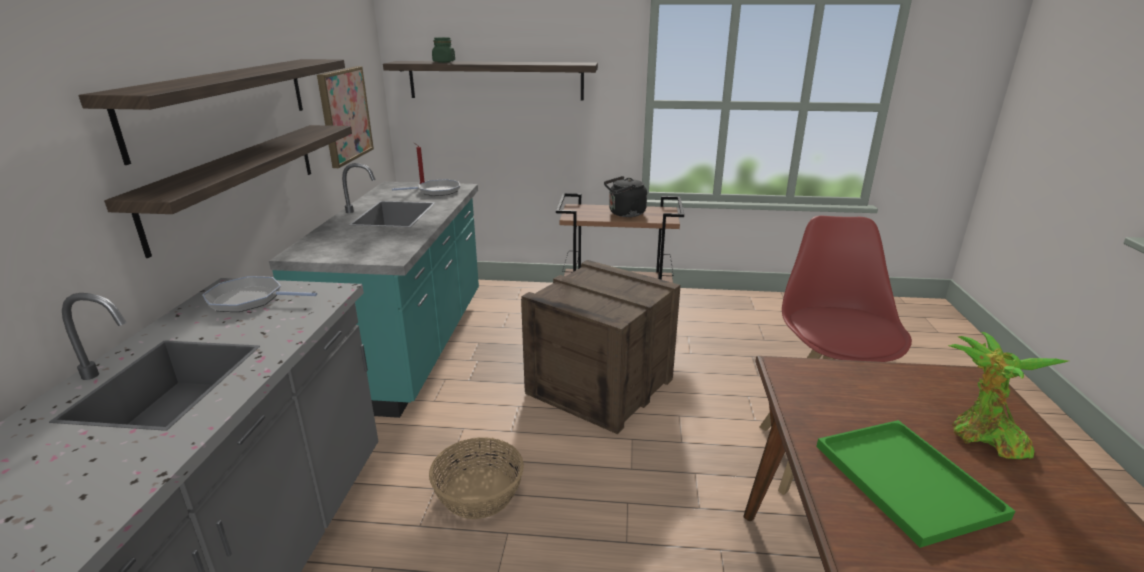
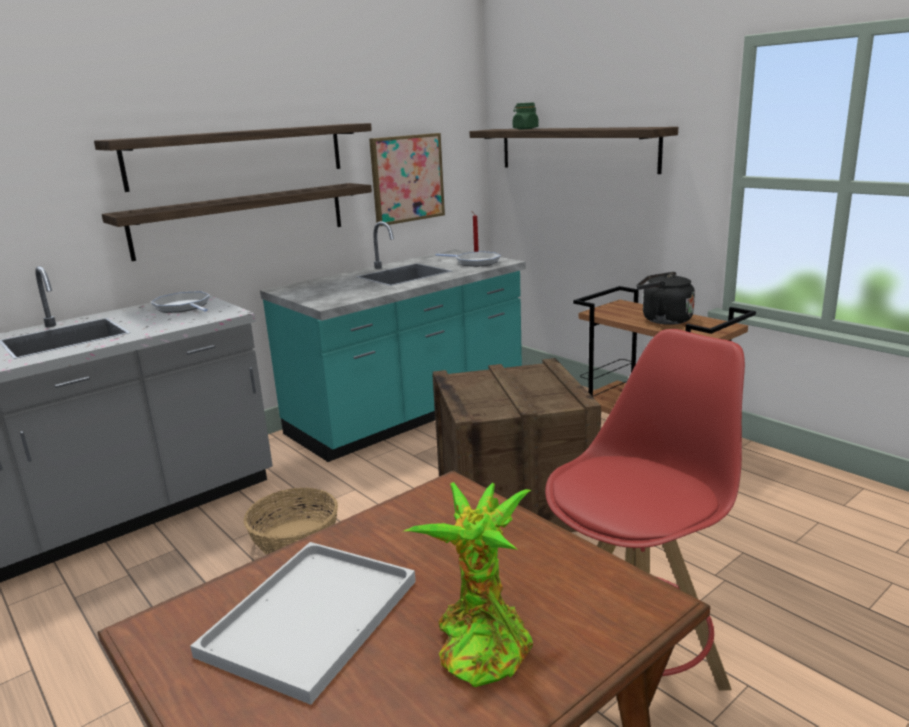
camera: 45 degrees right, 5 degrees down
(902, 478) = (312, 614): green tray -> white tray

